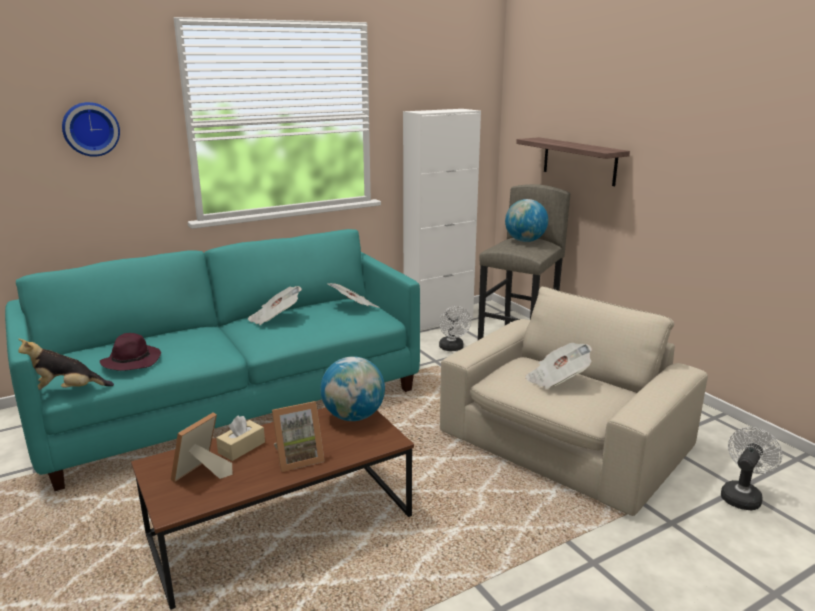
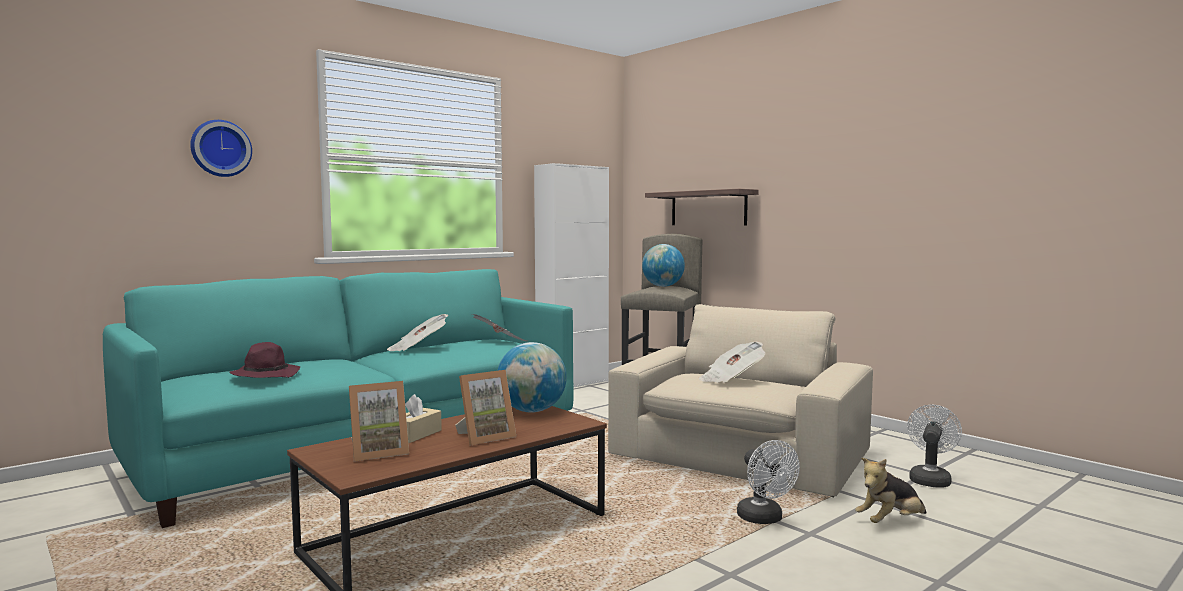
camera: 10 degrees left, 15 degrees down
(67, 391) = (192, 399): plush toy -> plush toy (890, 522)
(202, 475) = (378, 453): picture frame -> picture frame turned 135 degrees counterclockwise
(452, 348) = (596, 401): white fan -> white fan (764, 519)

